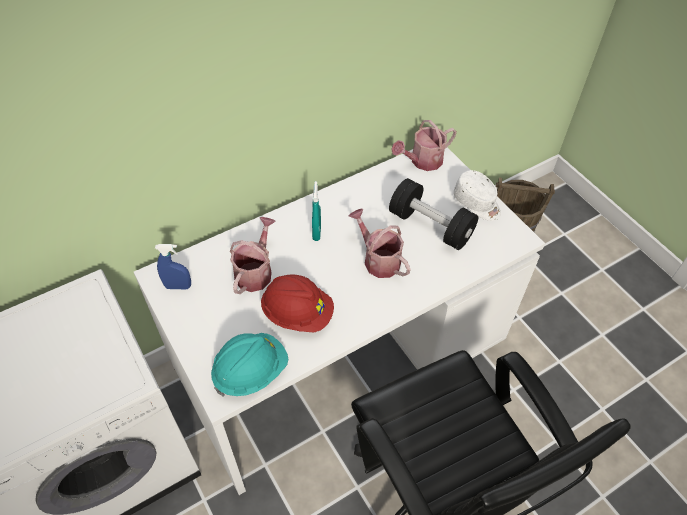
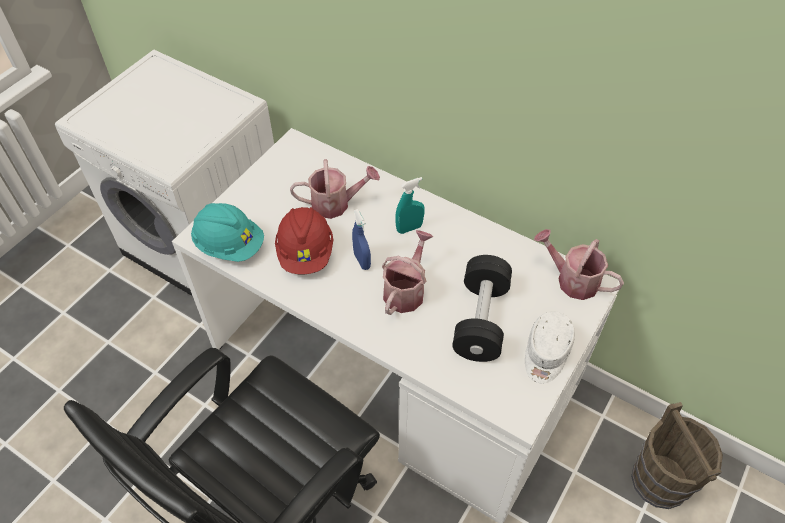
camera: 65 degrees right, 0 degrees up
(178, 286) = (291, 161): blue spray bottle -> blue spray bottle (362, 261)

